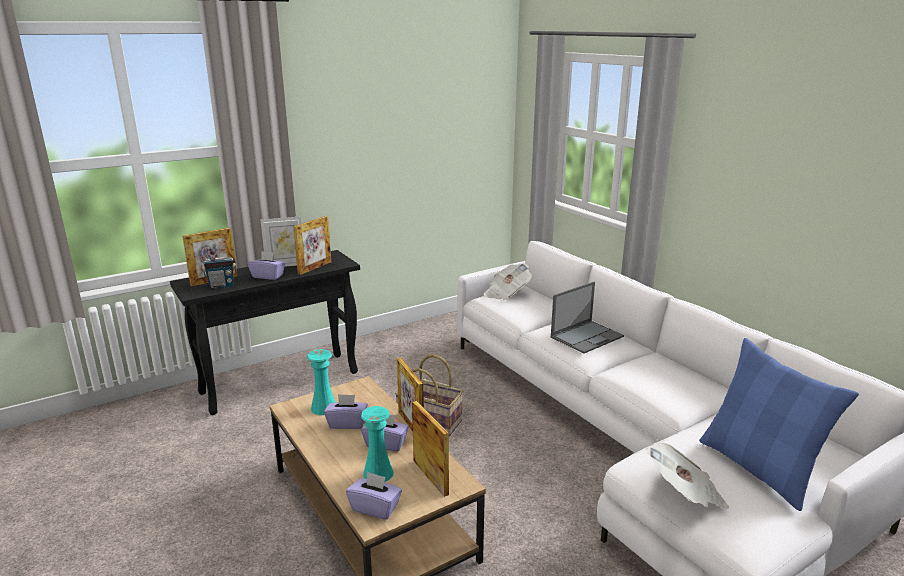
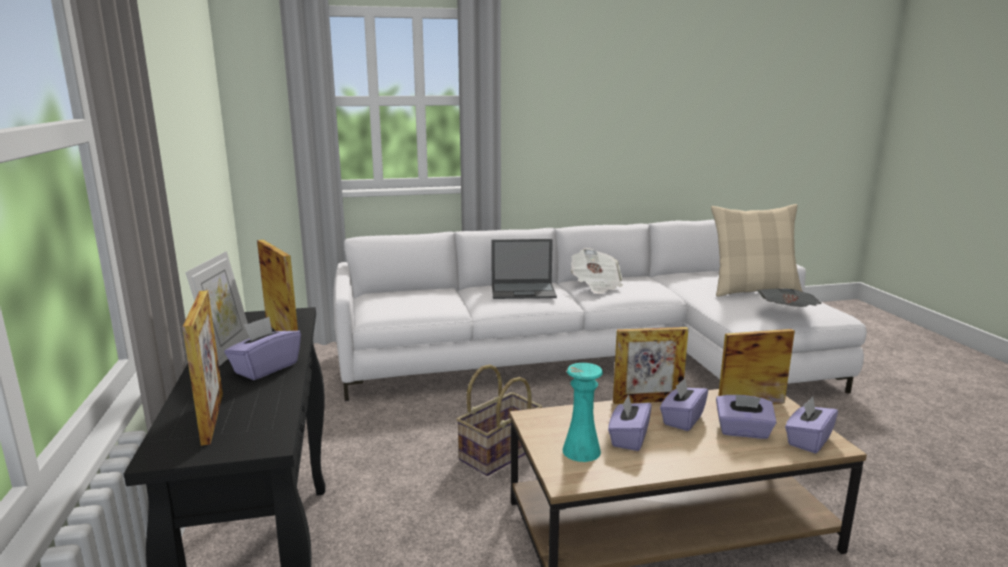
camera: 70 degrees left, 5 degrees down
(221, 286) = (257, 411): radio -> none
(378, 473) = (743, 431): turquoise vase -> purple tissue box
(506, 293) = (381, 301): newspaper -> newspaper (596, 285)
(587, 336) = (524, 291): laptop -> laptop turned 105 degrees clockwise
(758, 468) = (753, 291): blue pillow -> beige pillow

